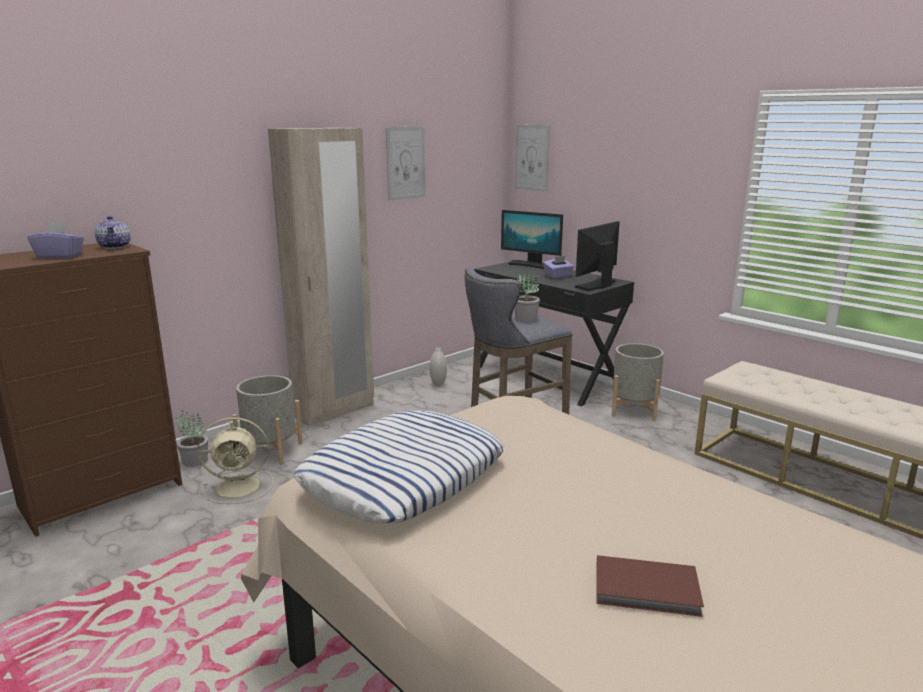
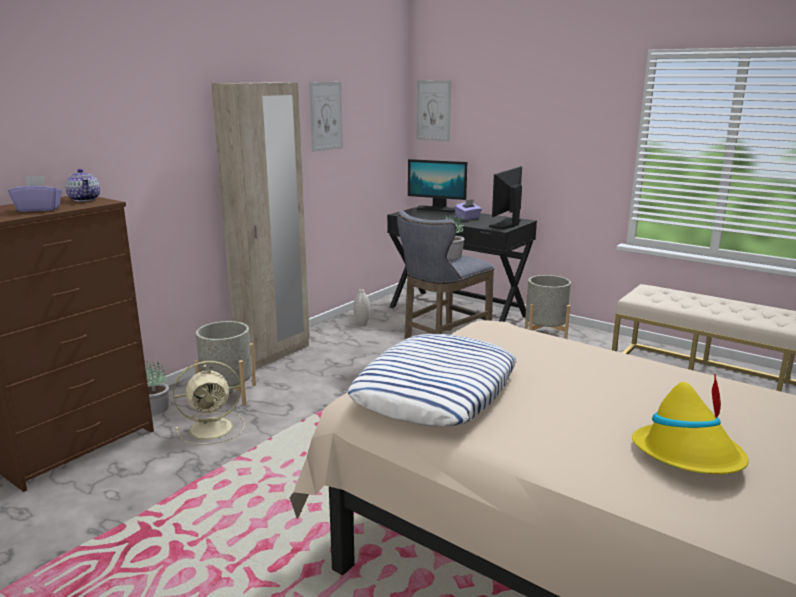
camera: 10 degrees left, 0 degrees up
(648, 590) = (688, 456): brown book -> yellow hat

